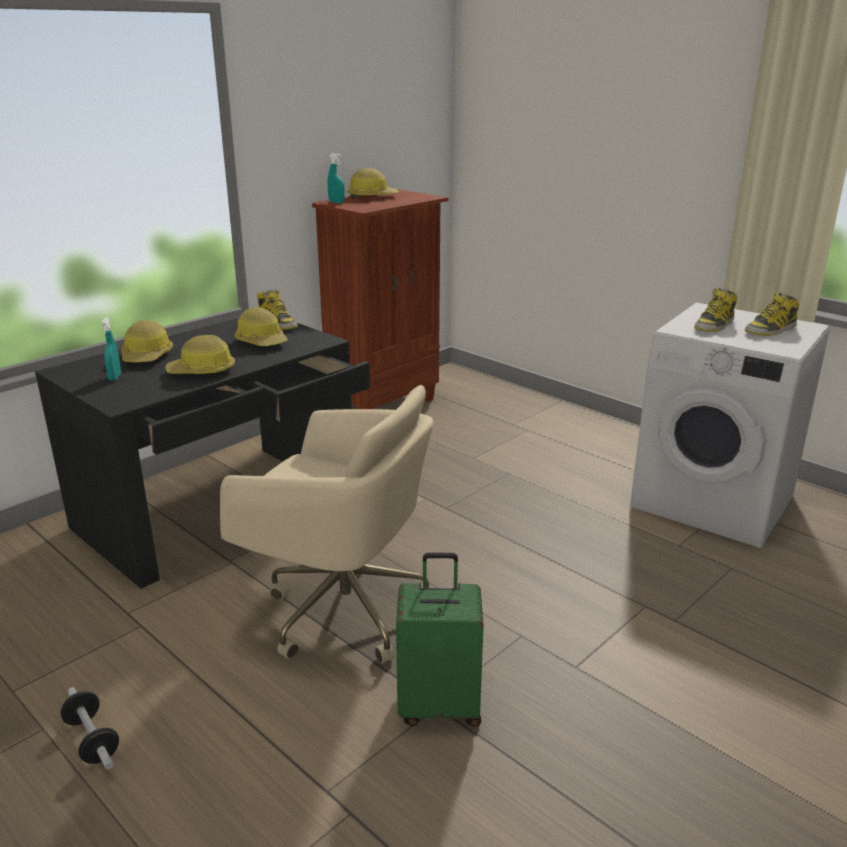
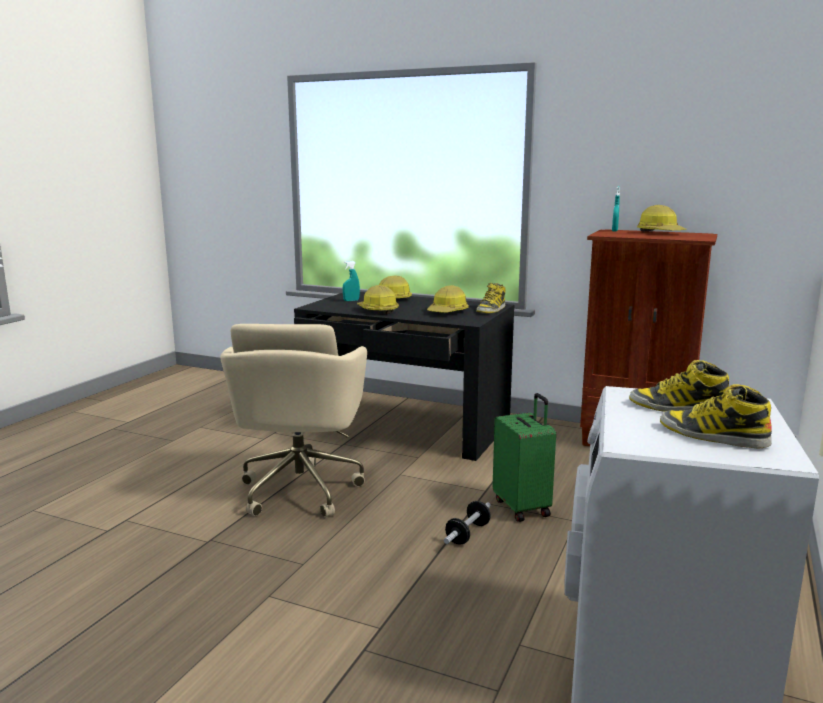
camera: 70 degrees right, 10 degrees down
(92, 740) = (165, 452): dumbbell -> dumbbell (468, 534)
(440, 705) = (208, 542): green suitcase -> green suitcase (523, 507)

